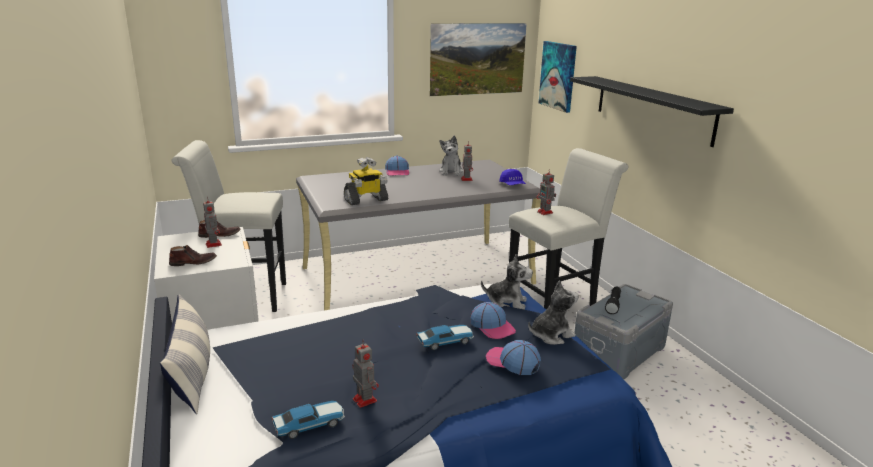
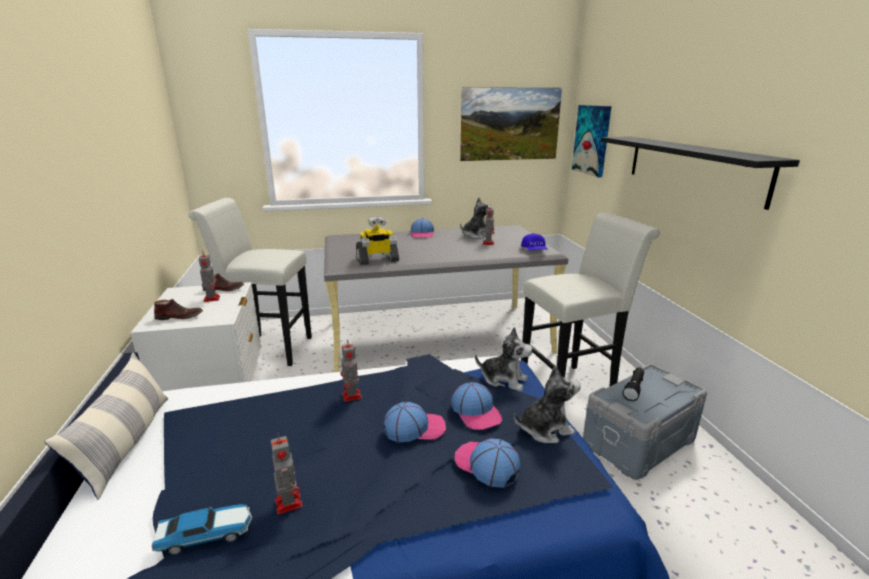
camera: 10 degrees right, 0 degrees up
(446, 341) = (415, 428): toy car -> cap
(451, 172) = (475, 235): plush toy -> plush toy turned 135 degrees counterclockwise
(545, 212) = (562, 280): toy robot -> toy robot (352, 396)

